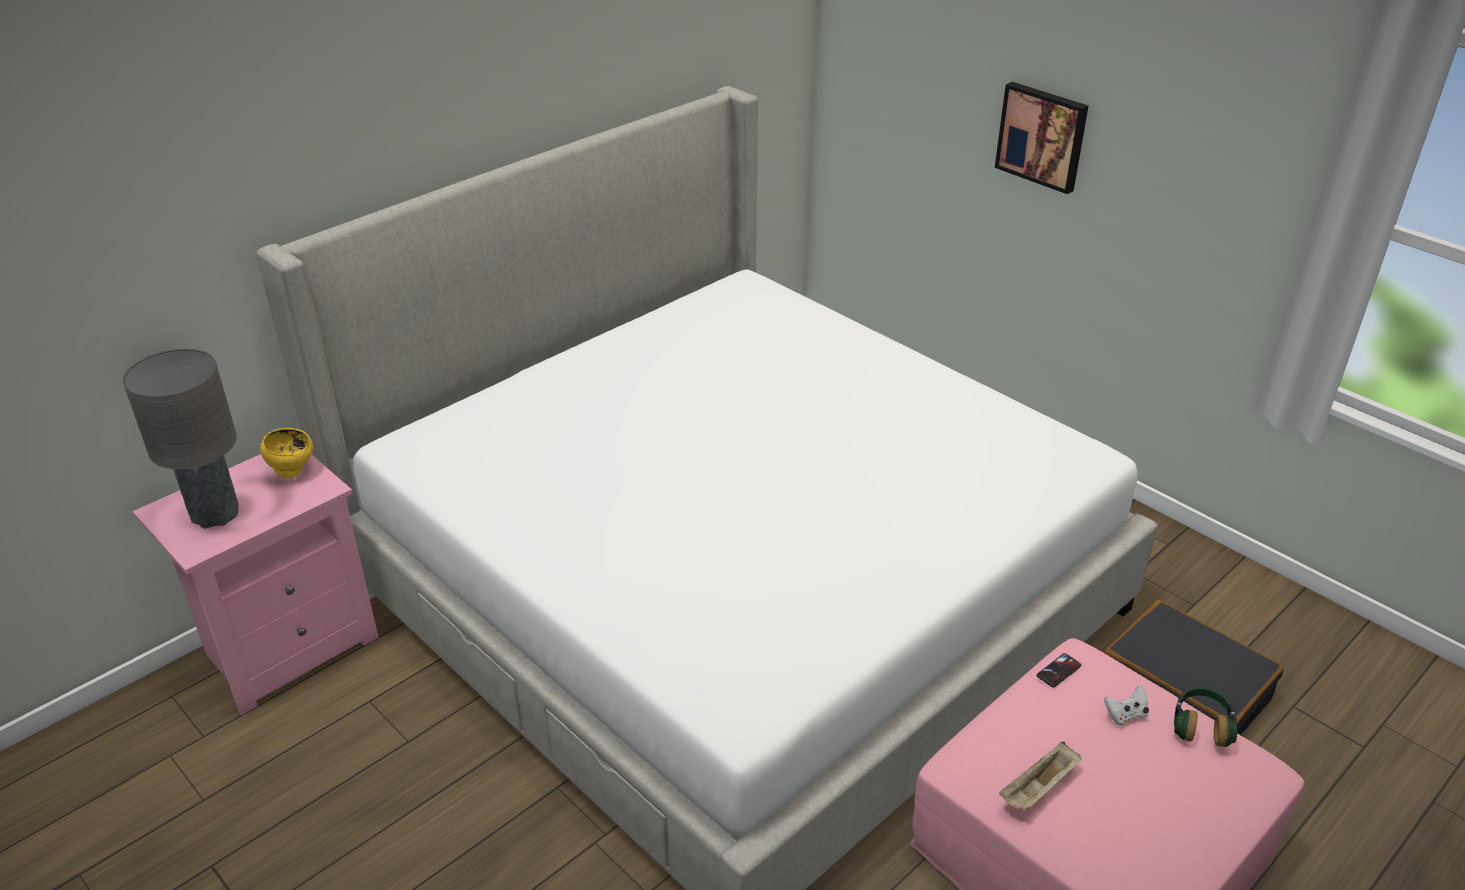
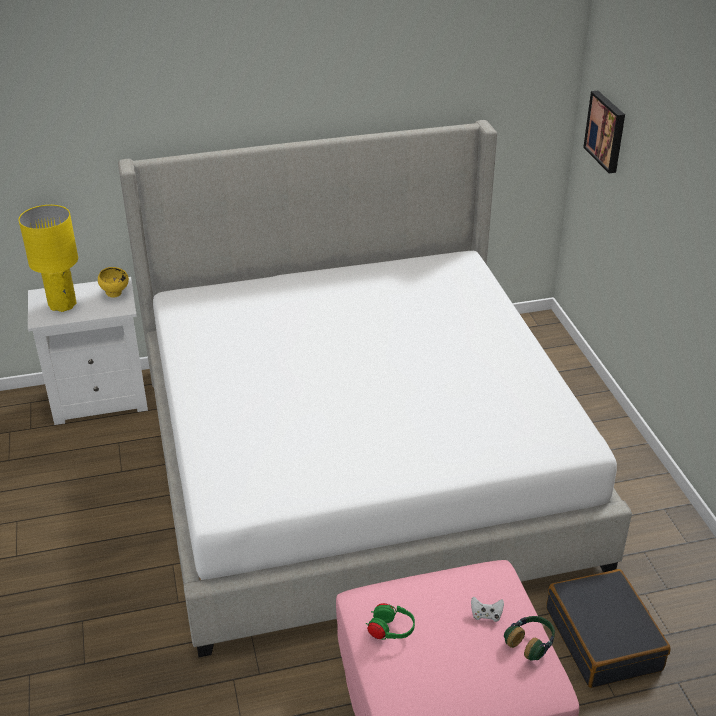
camera: 30 degrees right, 0 degrees up
(216, 514) = (63, 305): grey table lamp -> yellow table lamp
(288, 647) = (101, 398): pink nightstand -> white nightstand
(1038, 789) = (390, 631): beige tray -> green headphones
(1043, 136) = (673, 206): picture -> picture (607, 131)
(1059, 671) = (471, 573): phone -> none

